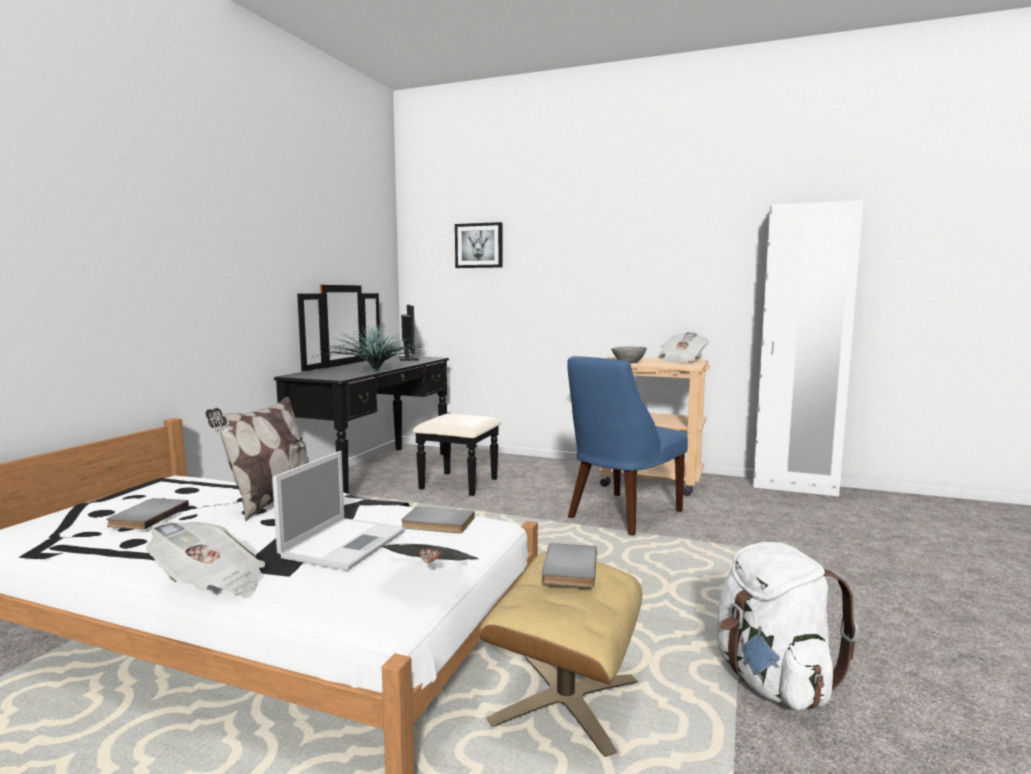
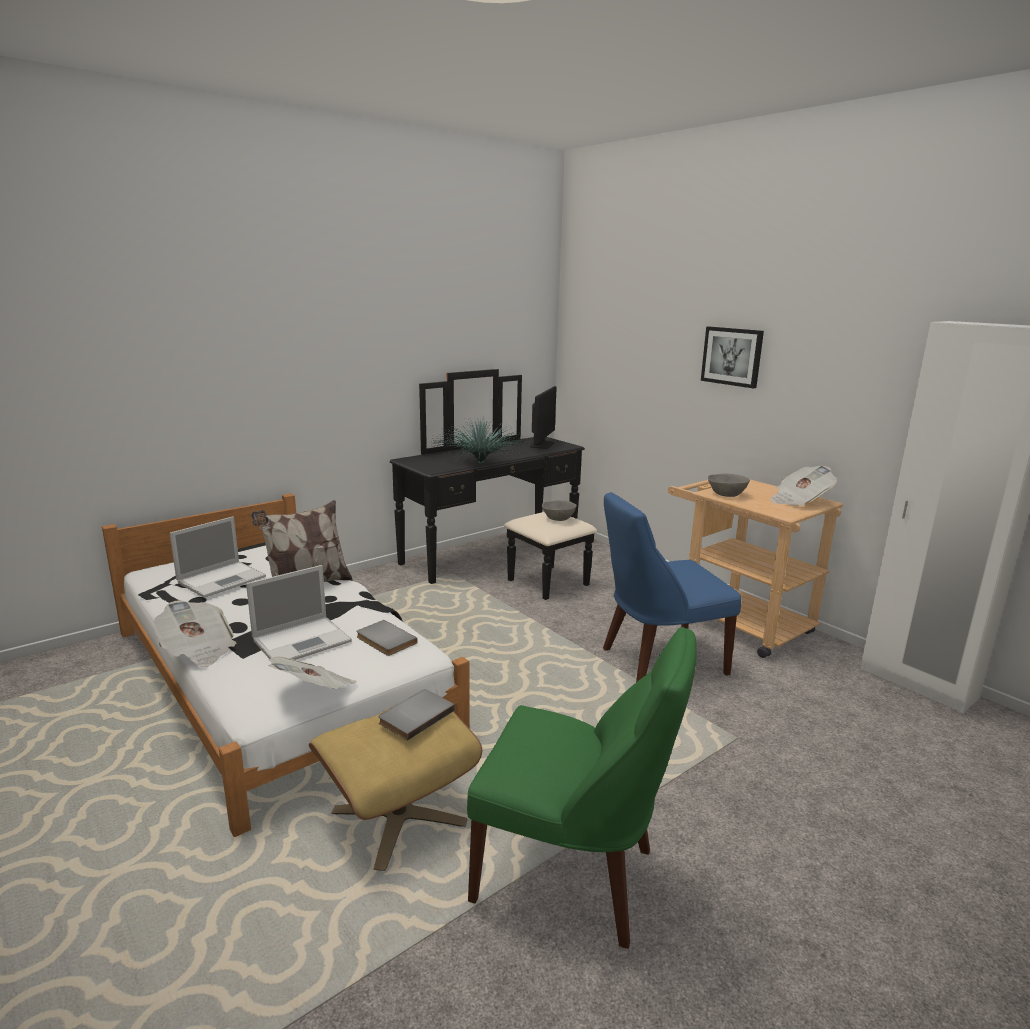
camera: 30 degrees right, 10 degrees up
(146, 516) = (223, 579): grey book -> laptop
(464, 416) = (558, 518): none -> grey bowl
(479, 245) = (626, 329): picture -> picture (732, 356)
(772, 682) = (573, 876): white backpack -> green chair

